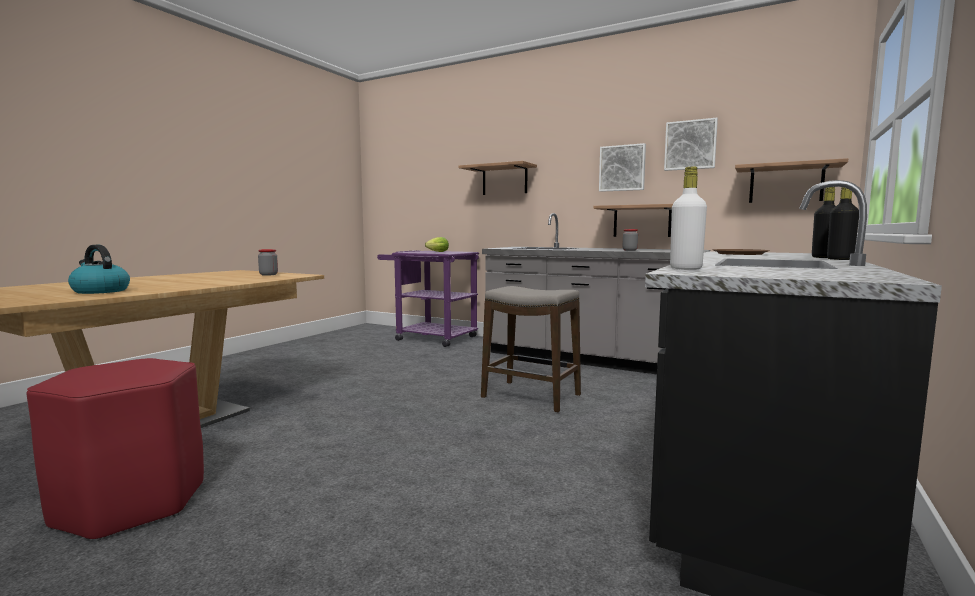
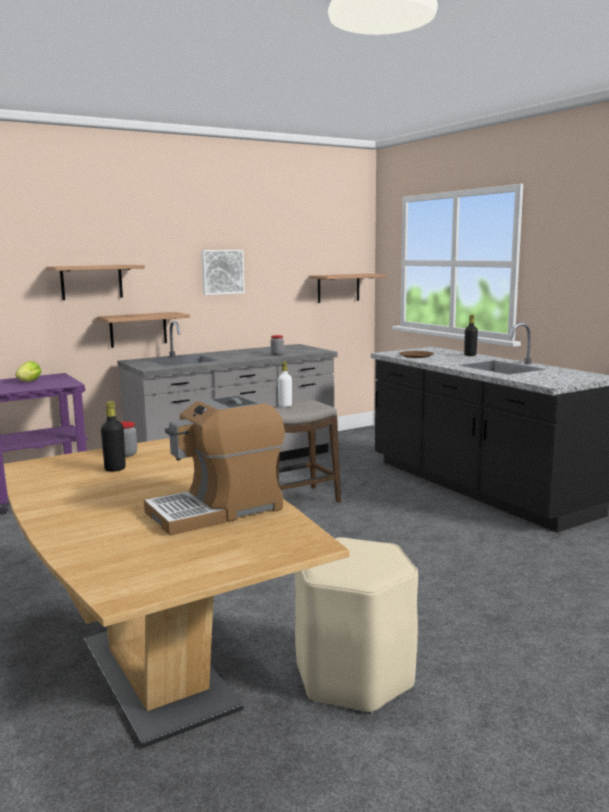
camera: 60 degrees left, 5 degrees up
(100, 291) = (217, 510): kettle -> coffee machine
(131, 504) = (354, 676): red stool -> beige stool
(642, 221) = (242, 322): shelf -> shelf (138, 329)
(685, 269) = (534, 381): white bottle -> white bottle (285, 406)
(690, 145) = (276, 253): picture -> none
(840, 259) = (487, 357): black bottle -> black bottle (115, 469)

